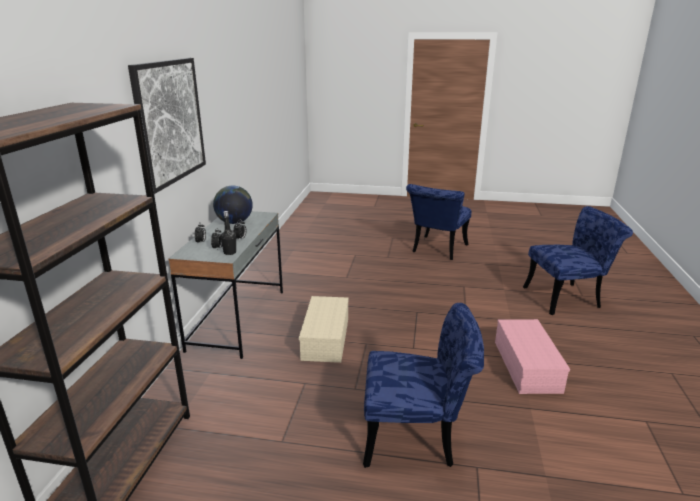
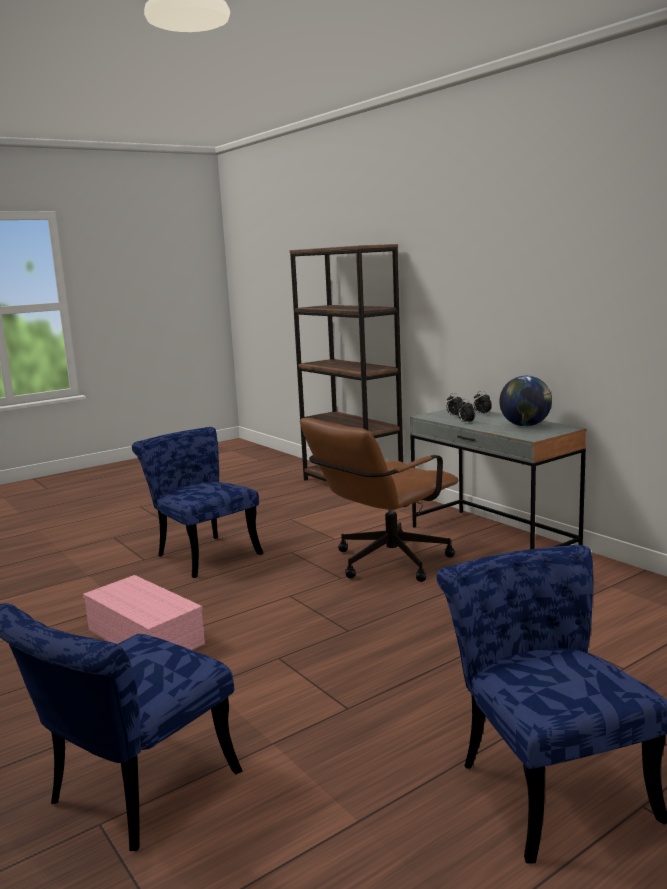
camera: 135 degrees right, 10 degrees down
(169, 122) = (501, 278): picture -> none
(230, 252) = (435, 417): black bottle -> none
(326, 339) = (383, 564): beige storage box -> brown office chair
(417, 437) = (203, 553): blue chair -> blue chair turned 90 degrees clockwise

